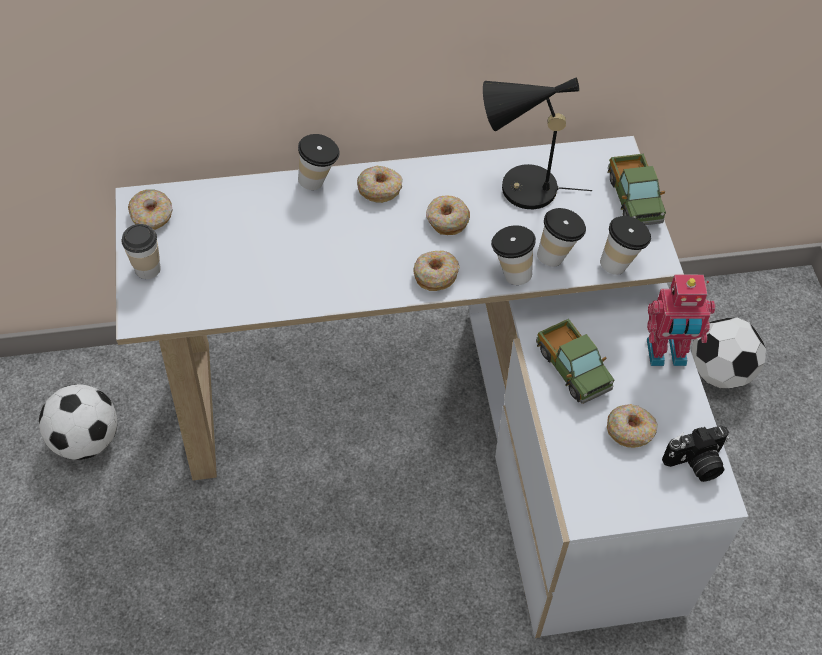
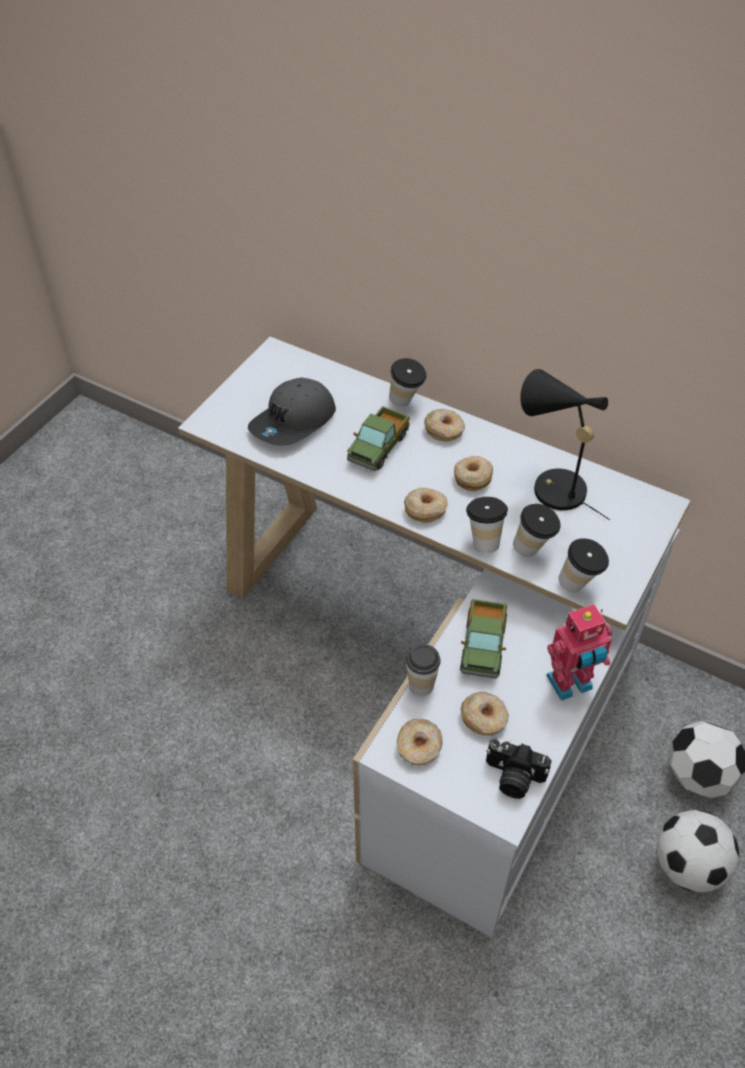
camera: 40 degrees right, 5 degrees down
(86, 440) = (186, 523): football -> football (687, 866)
(147, 269) = (238, 396): cup -> cup (421, 685)
(152, 215) = (274, 365): donut -> donut (419, 747)
(231, 263) = (294, 422): none -> grey cap
(633, 199) = (640, 545): toy truck -> toy truck (378, 447)
(666, 355) = (570, 684): toy robot -> toy robot turned 60 degrees counterclockwise

